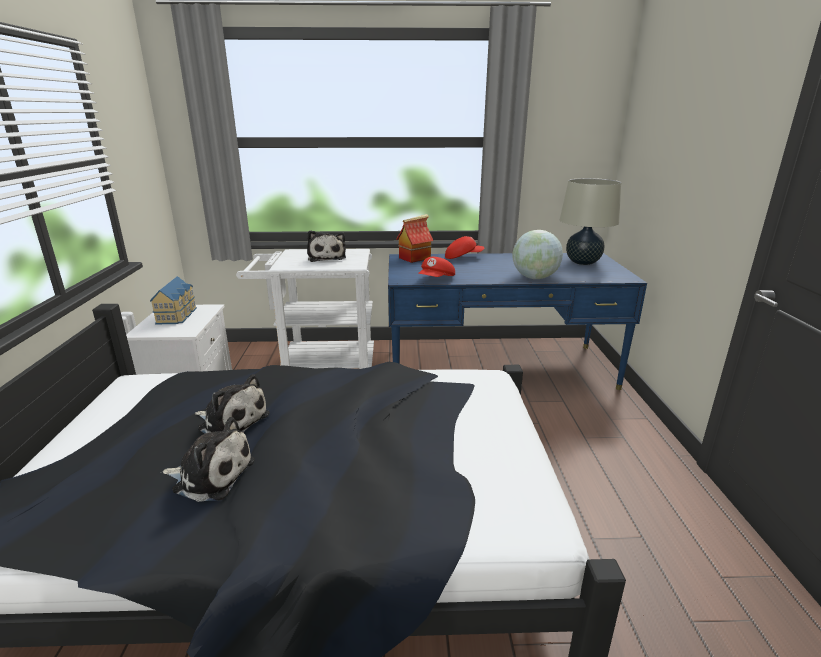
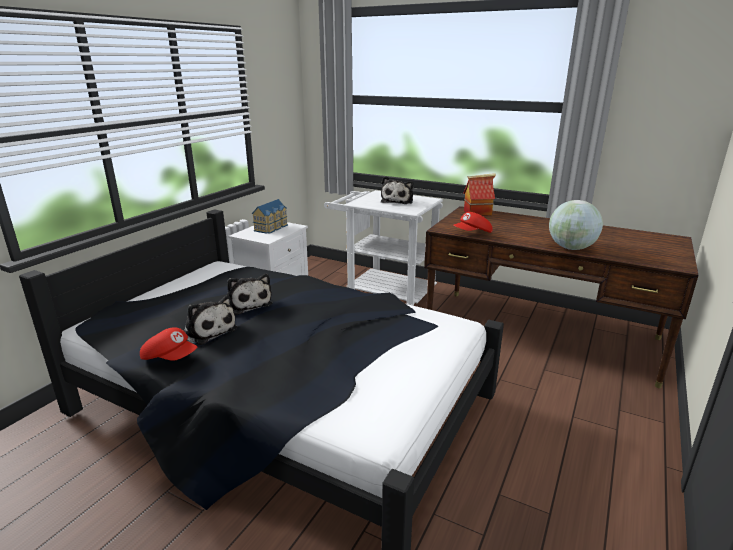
camera: 30 degrees right, 0 degrees up
(463, 257) = (524, 218): red cap -> red cap (170, 358)
(498, 368) = (540, 333): blue desk -> brown desk
(582, 262) = (648, 243): beige table lamp -> none

